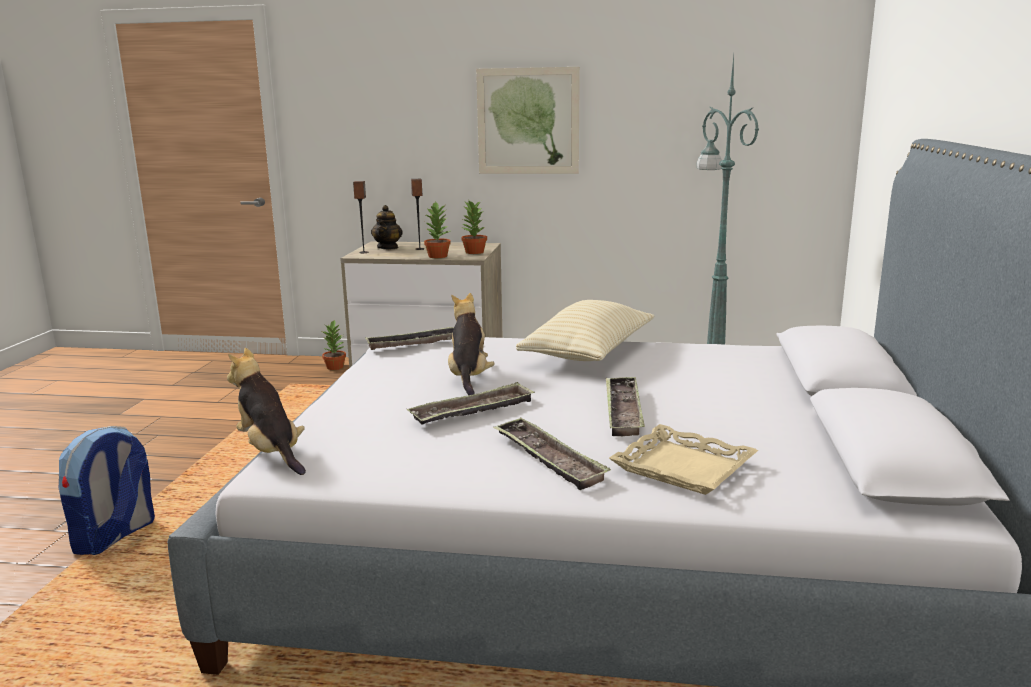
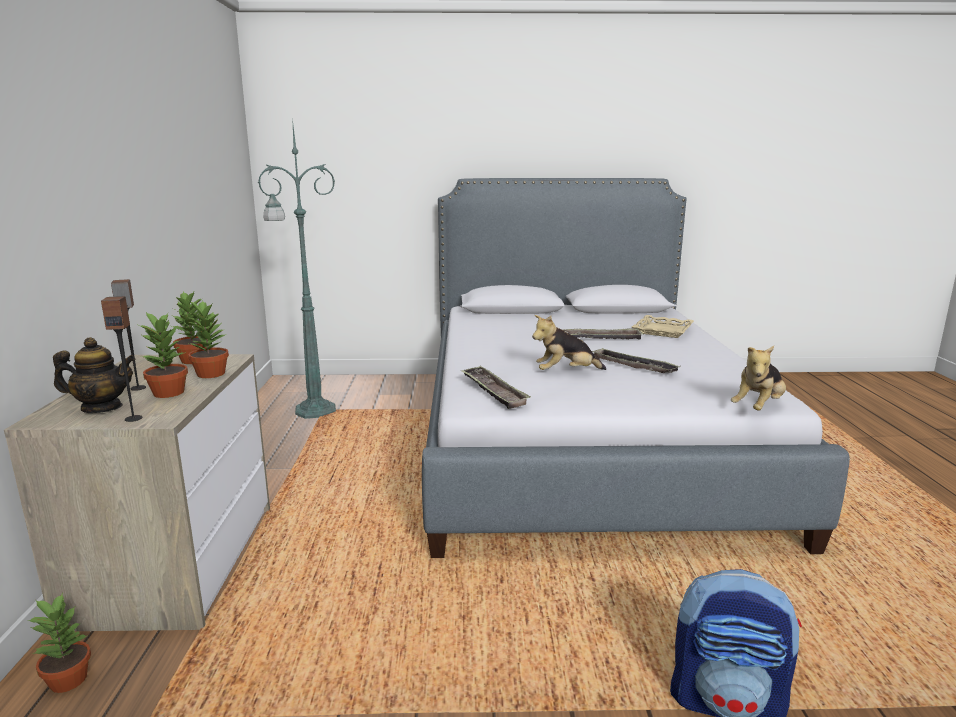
camera: 100 degrees left, 0 degrees up
(405, 253) = (169, 392): none -> potted plant
(528, 121) = (120, 185): picture -> none
(548, 459) = (682, 349): tray -> none
(588, 353) = (492, 347): beige pillow -> none

